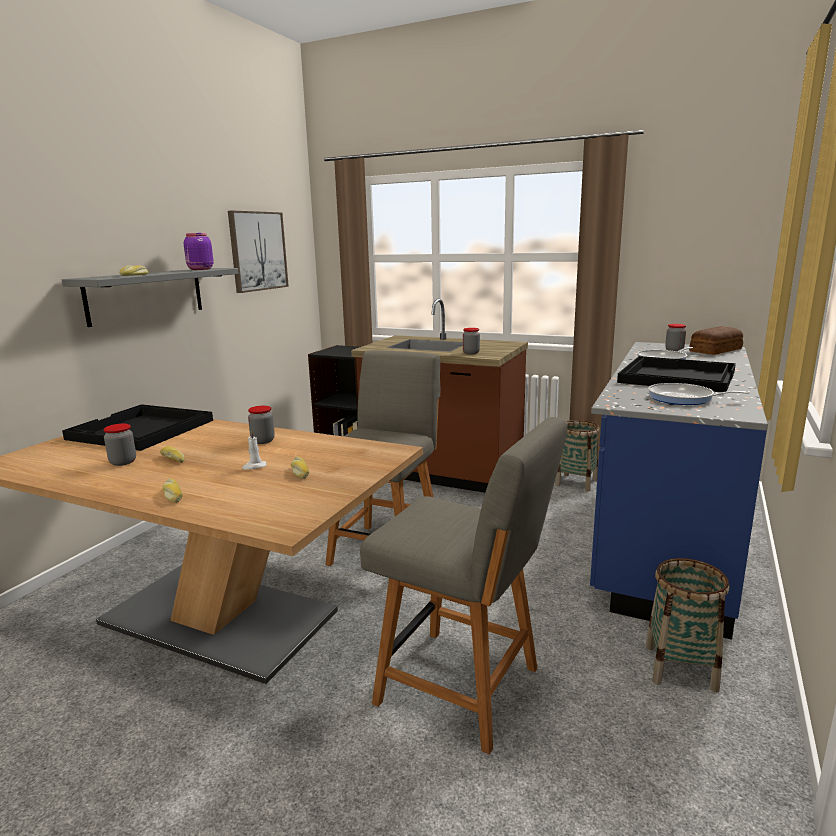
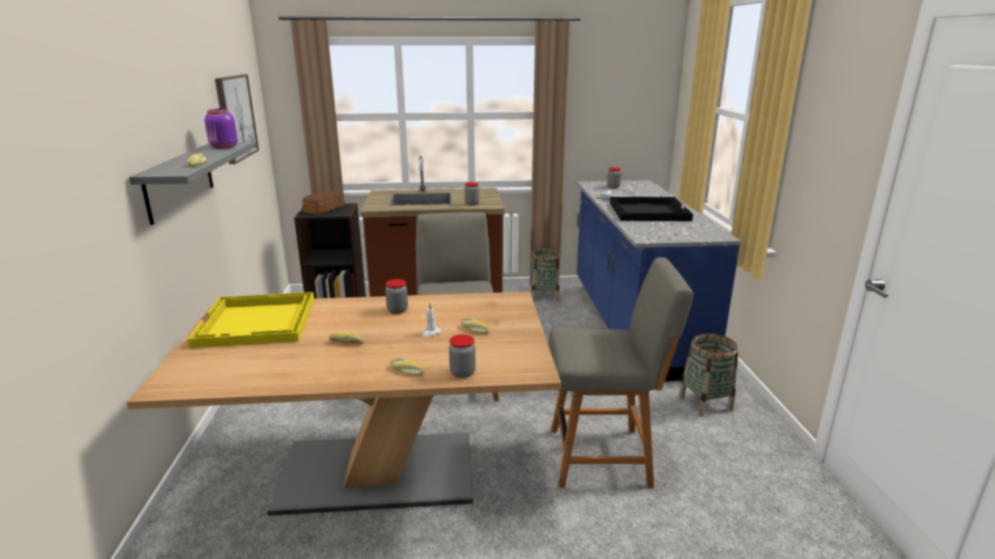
camera: 30 degrees left, 5 degrees up
(123, 462) = (303, 355): jar -> jar (462, 372)
(141, 430) = (258, 322): black tray -> yellow tray
(684, 398) = (676, 228): frying pan -> none
(714, 350) = (637, 185): bread -> bread (323, 209)

